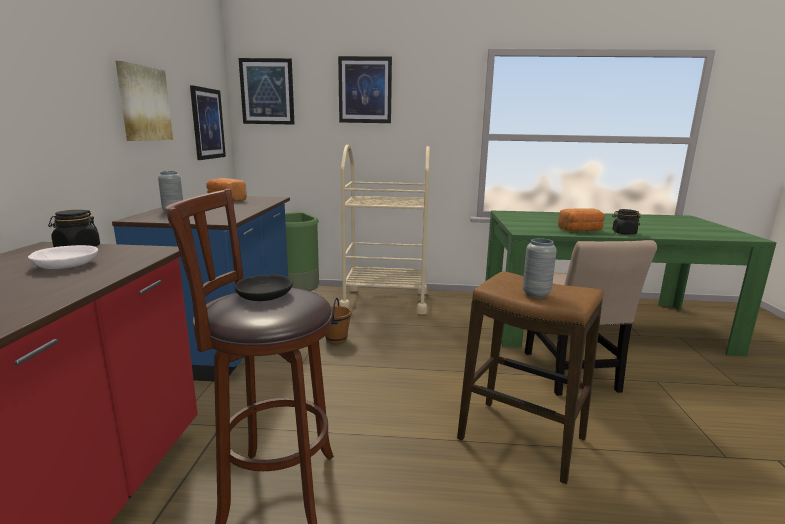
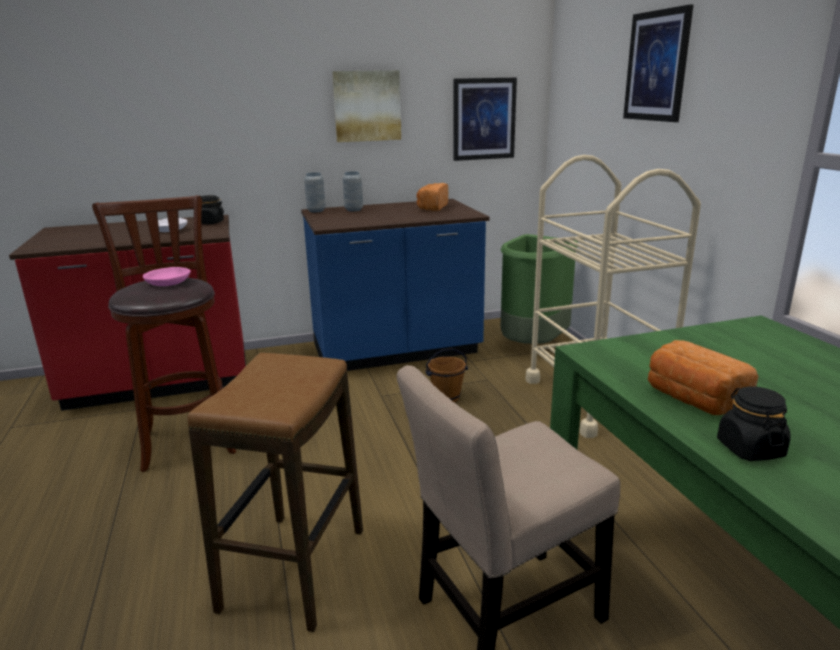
camera: 70 degrees right, 5 degrees up
(265, 295) = (169, 283): black bowl -> pink bowl
(267, 92) = (573, 74): picture -> none
(536, 294) = (254, 384): grey vase -> grey vase (316, 211)

